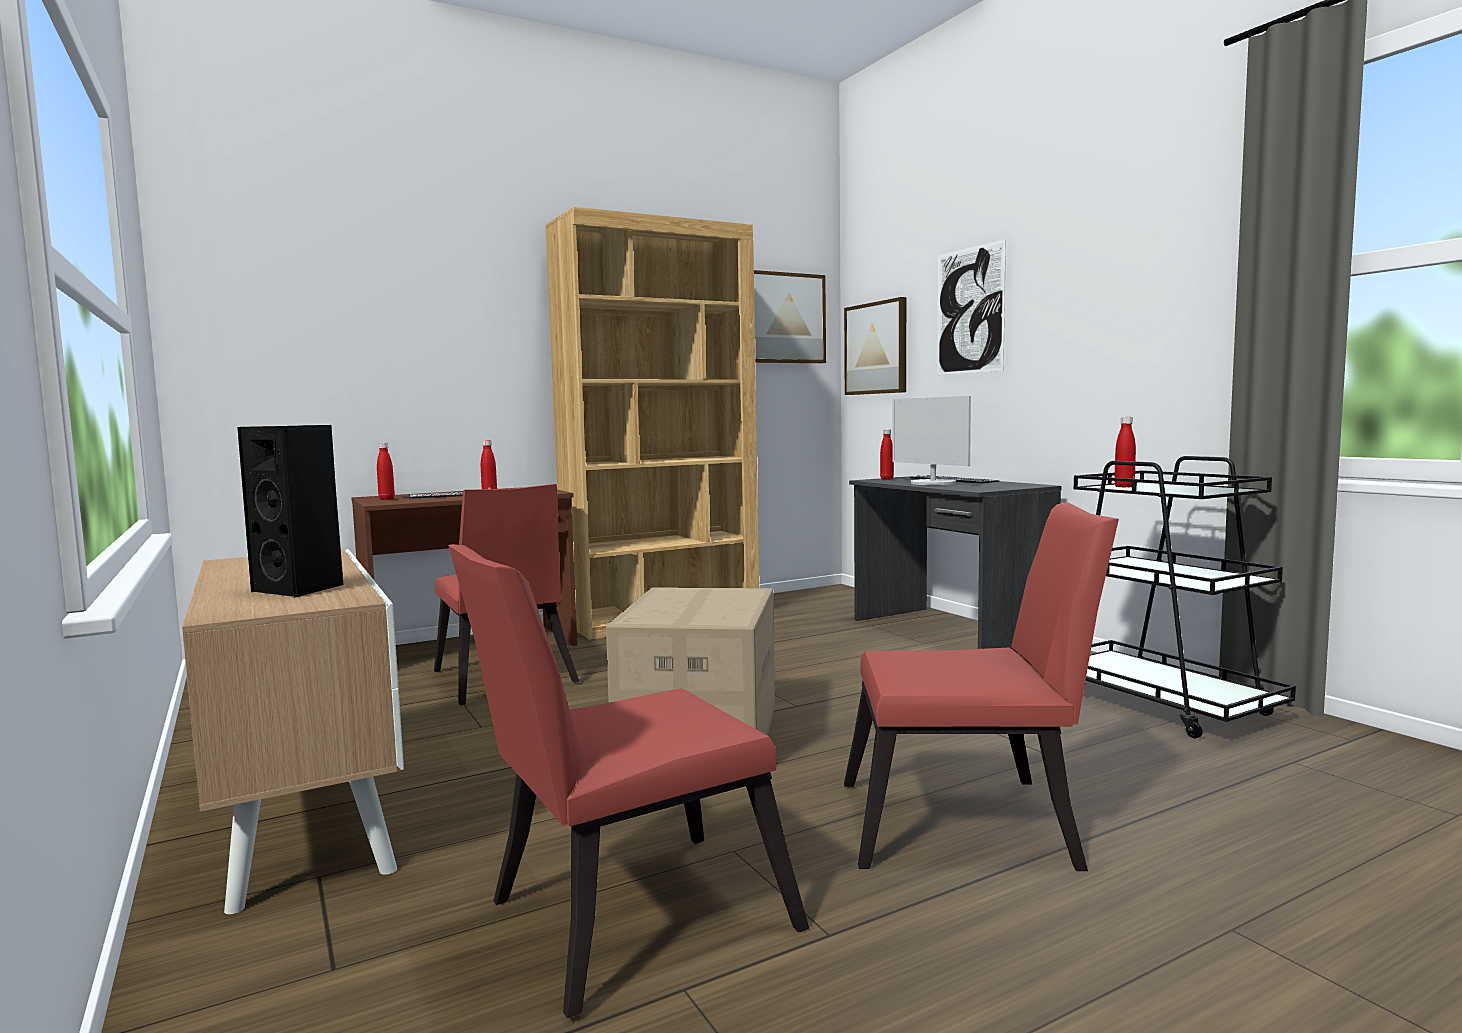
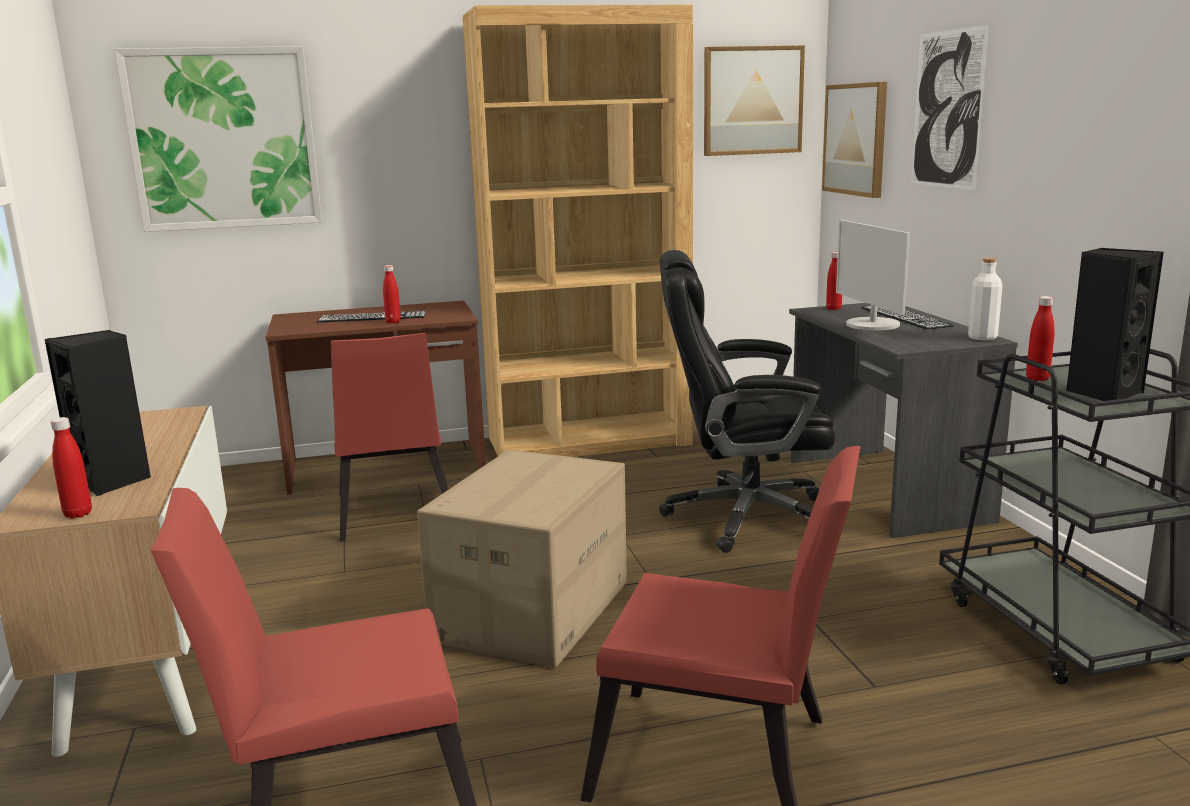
camera: 15 degrees right, 10 degrees up
(310, 321) = (223, 139): none -> picture
(386, 499) = (297, 322): red bottle -> red bottle (78, 514)
(844, 657) = (744, 517): none -> black office chair
(1031, 484) = (982, 337): none -> white bottle
(1185, 489) = (1103, 393): none -> black speaker

